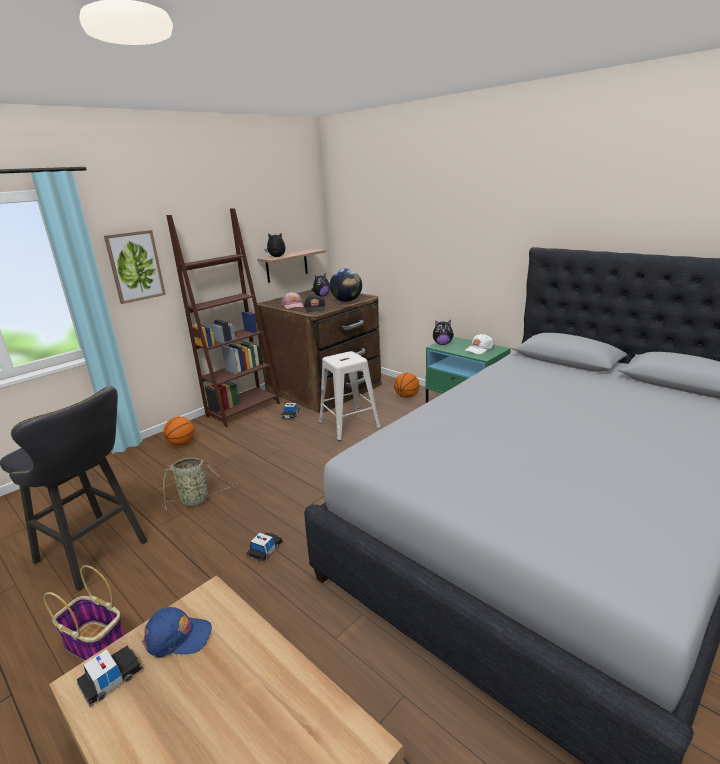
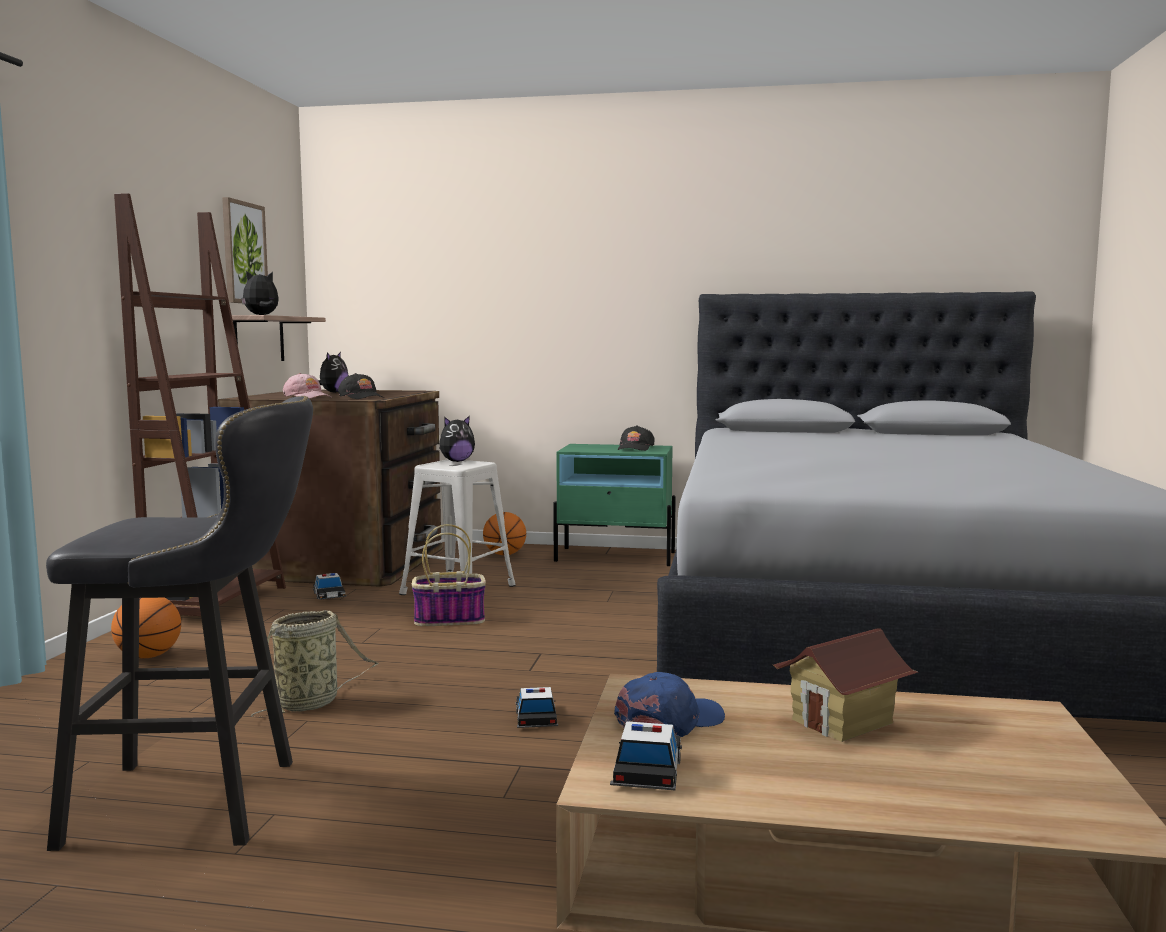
camera: 35 degrees left, 15 degrees down
(97, 644) = (406, 877): basket -> basket (450, 619)
(135, 266) = (56, 279): picture -> picture (243, 253)
(247, 688) = (843, 722): none -> toy house
(347, 301) = (396, 393): globe -> none
(442, 344) = (574, 448): plush toy -> plush toy (456, 461)
(479, 349) = (635, 448): white cap -> black cap

